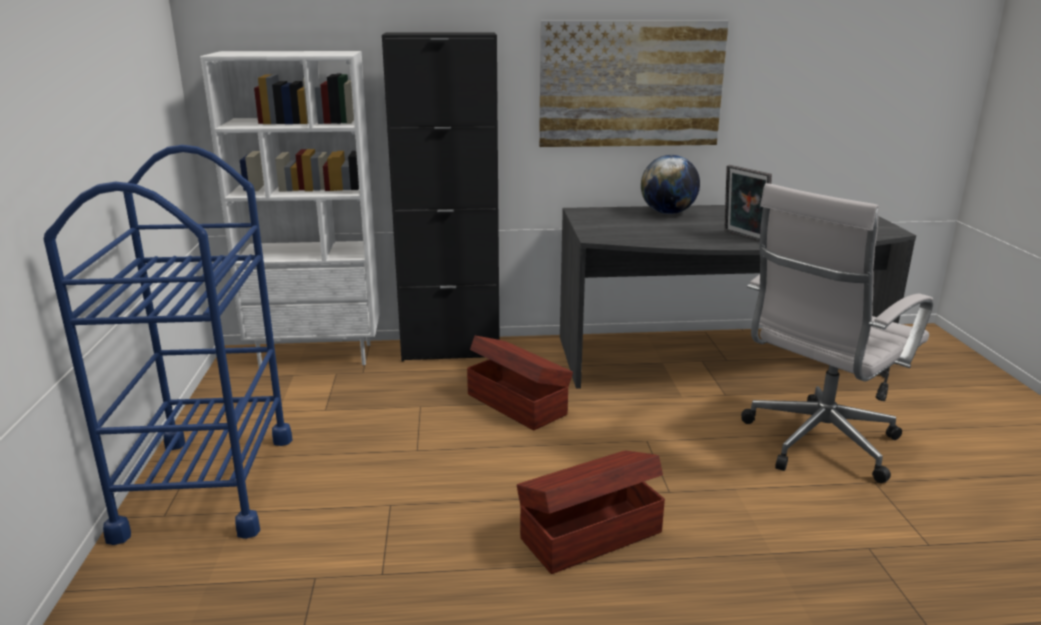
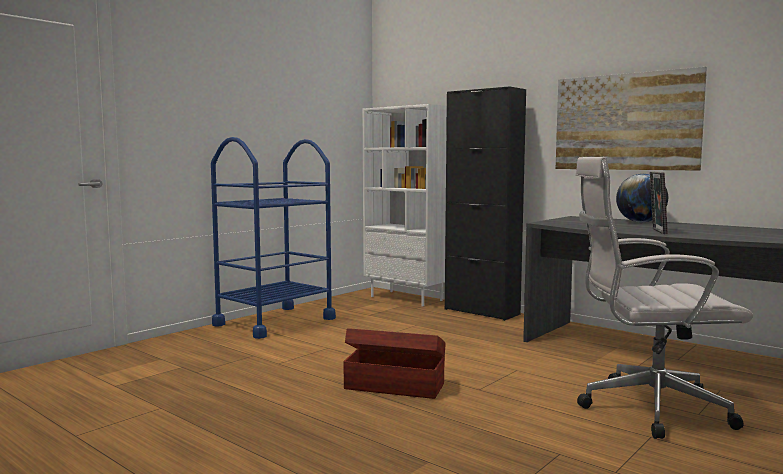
camera: 45 degrees right, 15 degrees down
(517, 403) = (471, 337): brown storage box -> none

